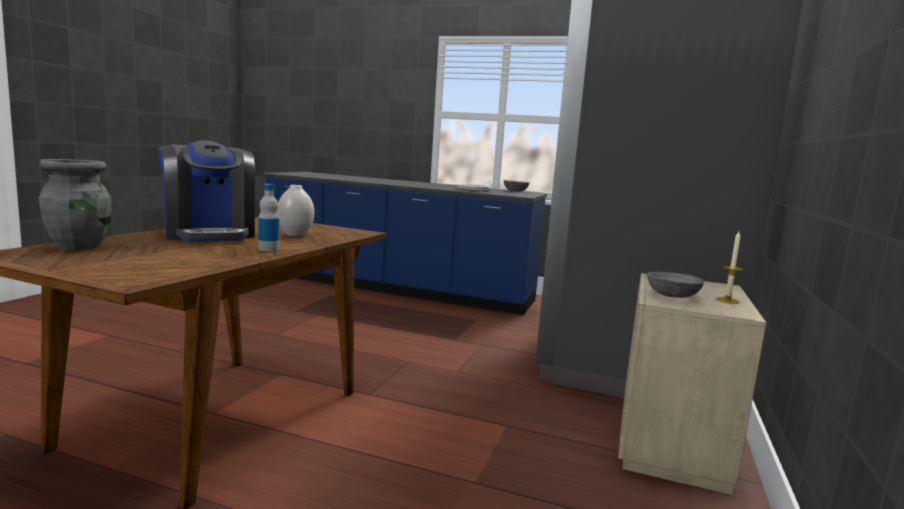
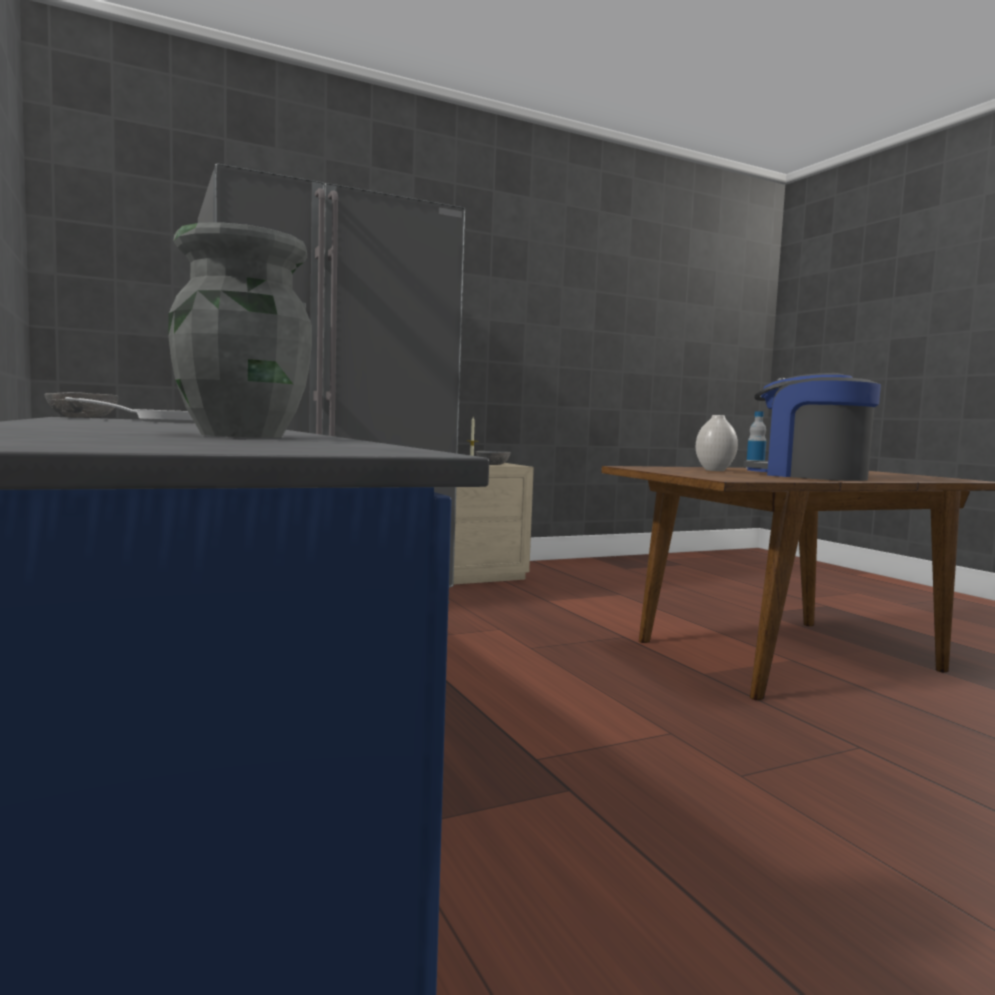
camera: 135 degrees left, 5 degrees down
(80, 246) = (921, 479): grey vase -> grey vase (240, 435)
(210, 234) = (808, 476): coffee machine -> coffee machine turned 60 degrees counterclockwise

